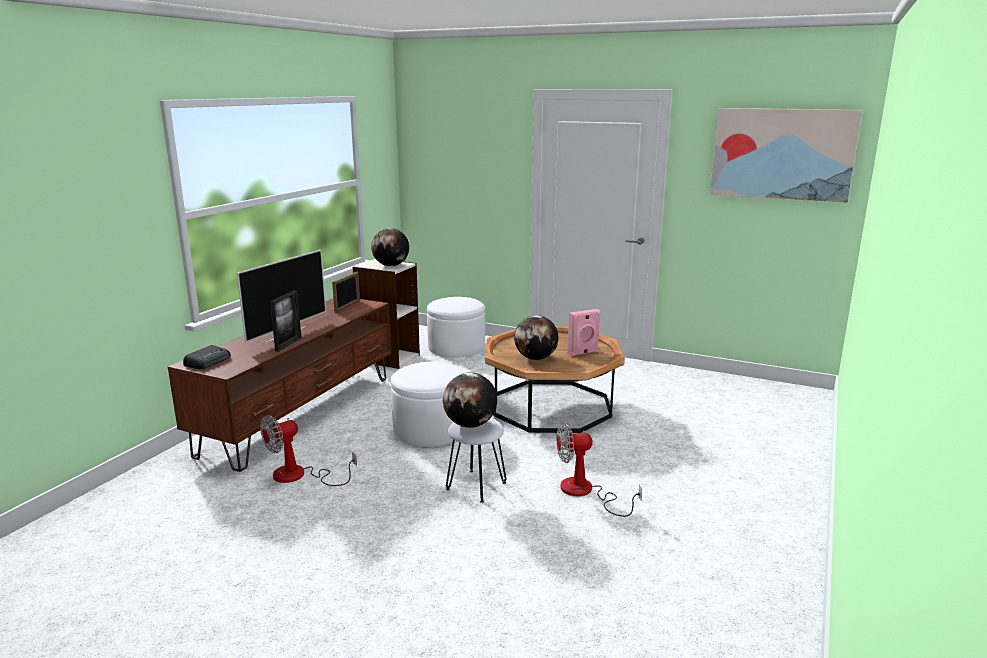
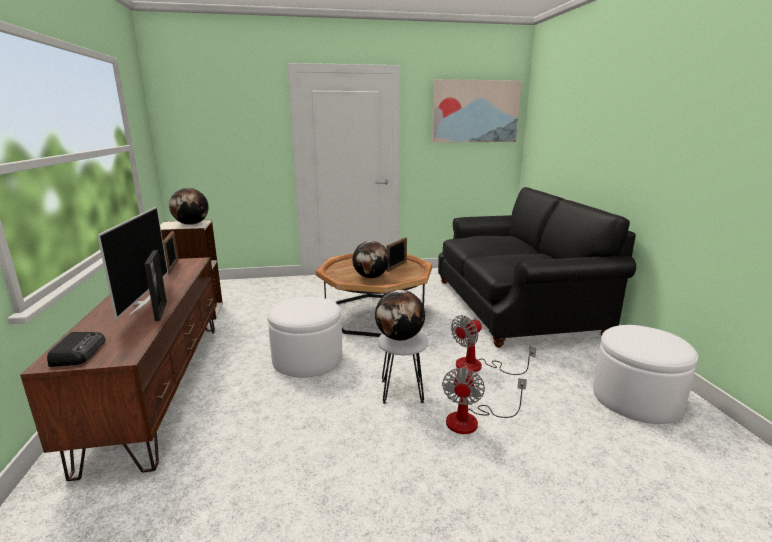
camera: 35 degrees left, 0 degrees up
(299, 476) = (232, 446): fan -> fan (472, 420)
(456, 347) = (248, 291): white ottoman -> white ottoman (636, 398)
(583, 353) = (397, 266): pink speaker -> picture frame
(740, 445) = (514, 306): none -> black sofa

